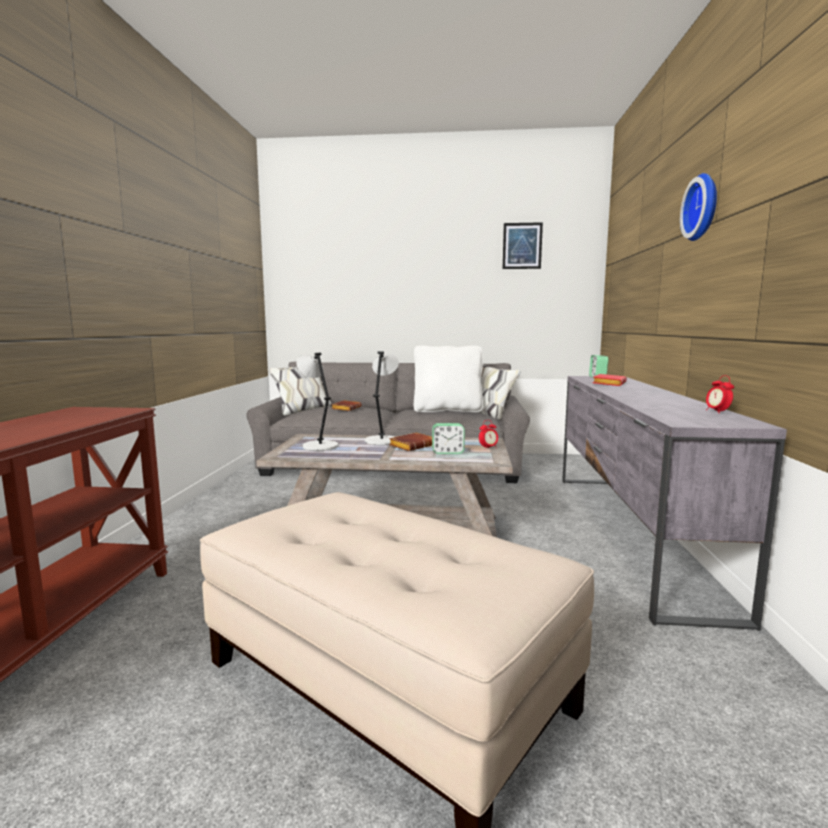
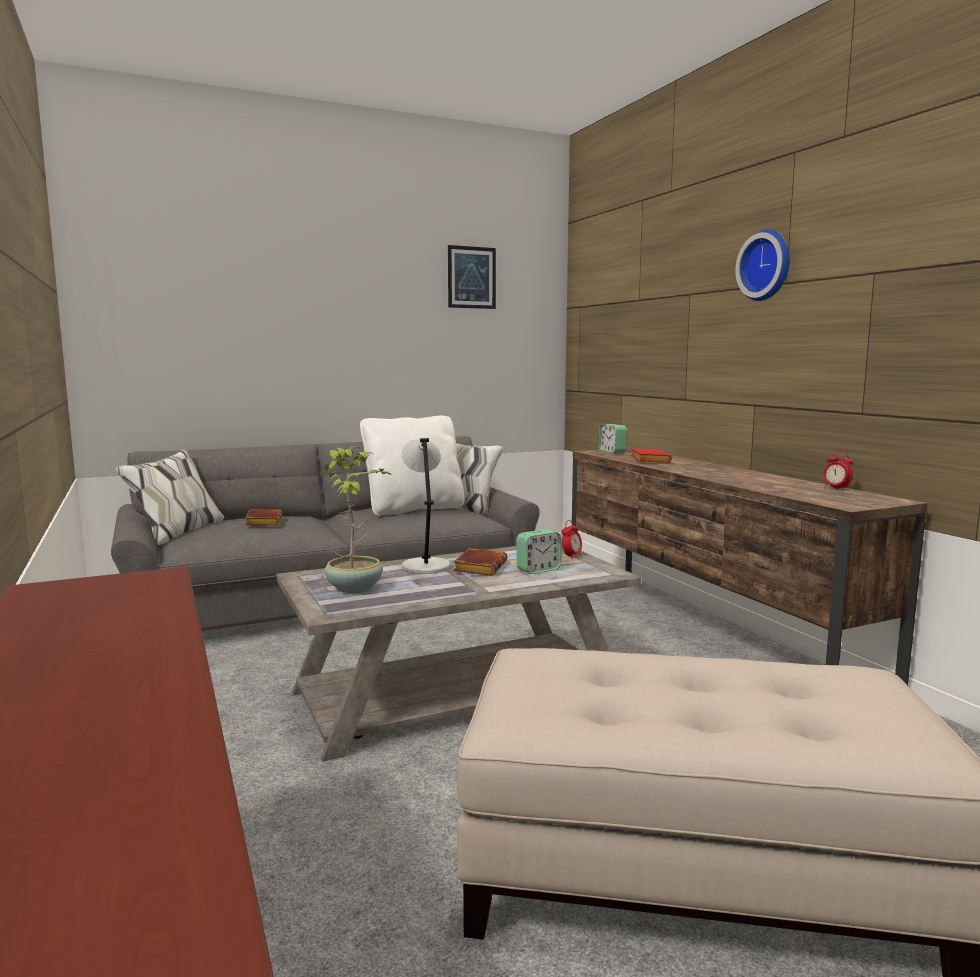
camera: 30 degrees left, 0 degrees up
(319, 446) = (355, 588): grey table lamp -> potted plant
(629, 532) = (703, 632): grey tv stand -> brown tv stand

